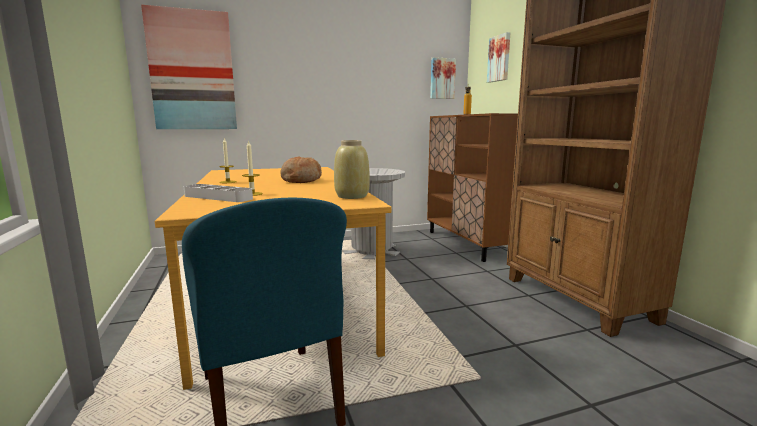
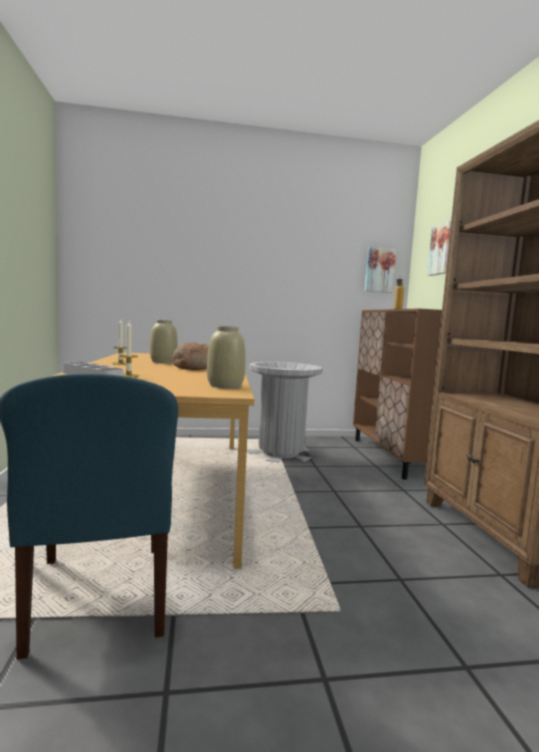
camera: 10 degrees right, 5 degrees down
(192, 71) = (116, 254): picture -> none
(266, 177) = (163, 362): none -> beige vase

